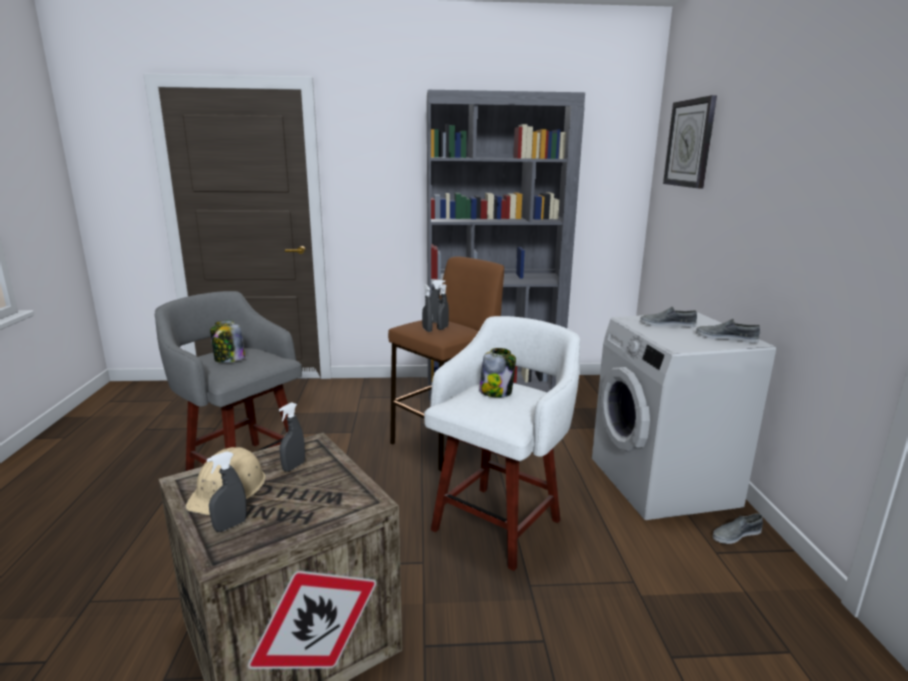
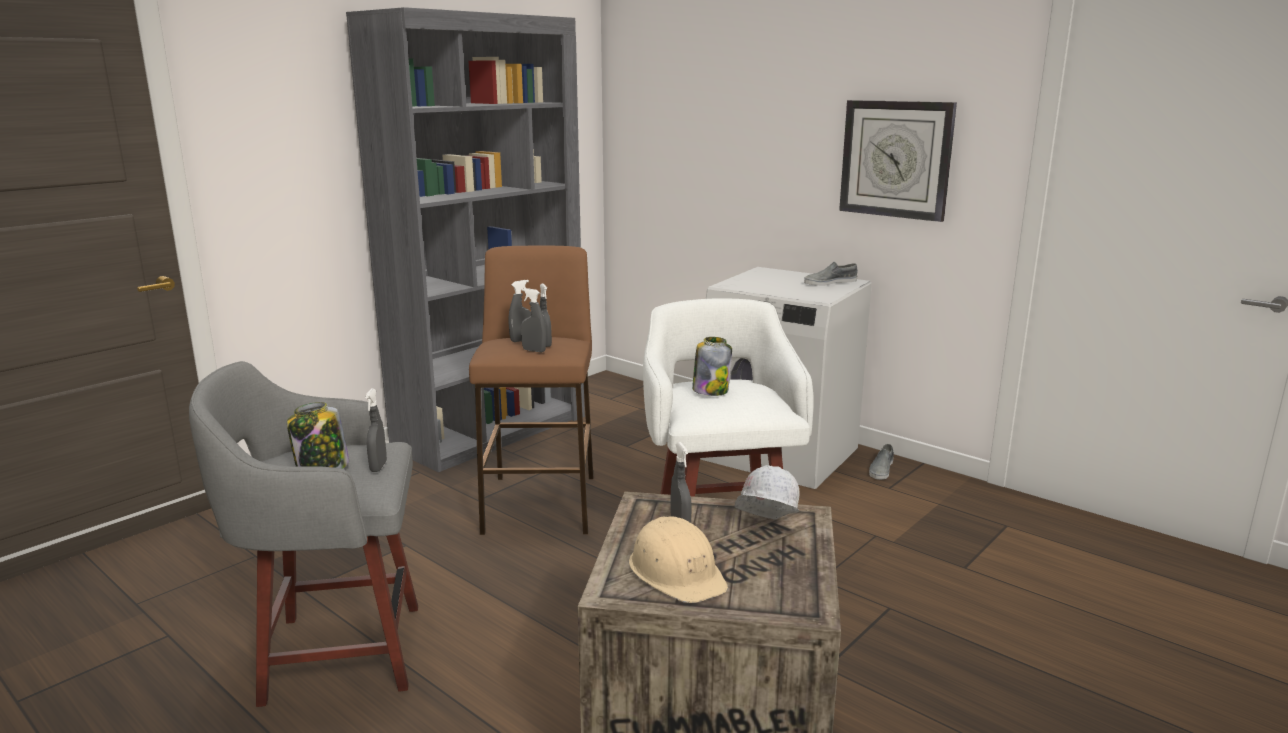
camera: 45 degrees left, 0 degrees up
(230, 525) = (756, 590): grey spray bottle -> grey spray bottle (378, 467)
(324, 495) = (764, 530): none -> white hard hat
(667, 324) = (766, 282): grey shoe -> none
(690, 143) = (676, 80): wall clock -> wall clock (896, 159)

